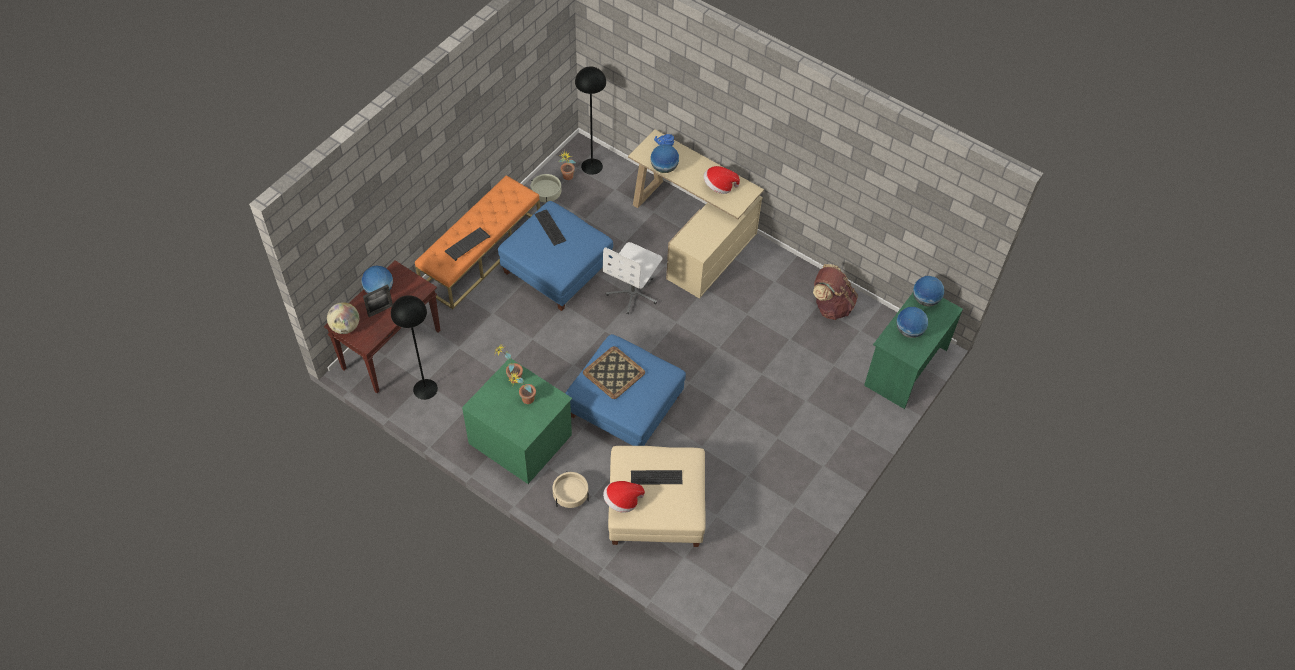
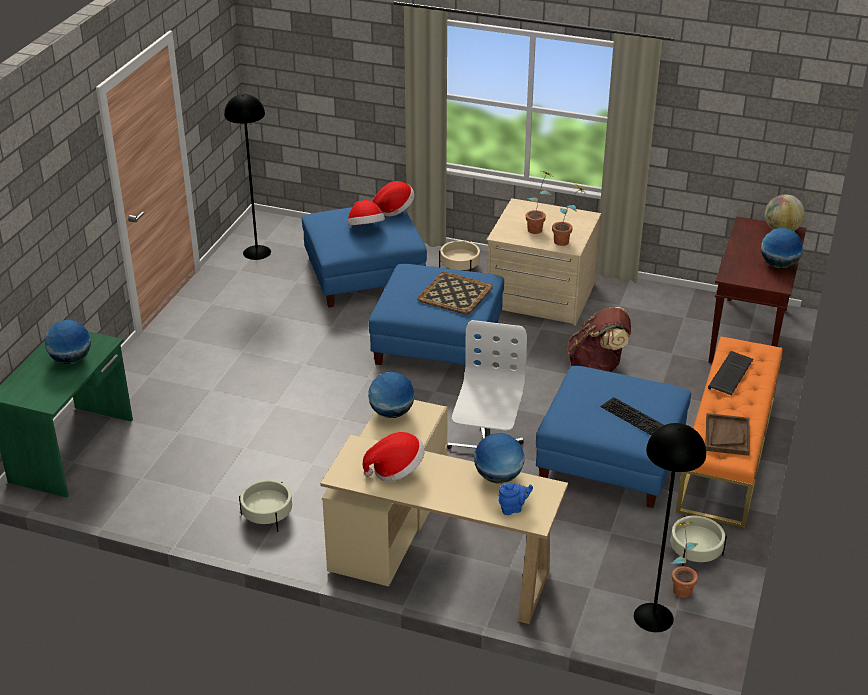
camera: 165 degrees right, 20 degrees down
(380, 310) = (758, 249): picture frame -> none
(425, 389) = (678, 312): black floor lamp -> black floor lamp (257, 252)
(504, 200) = (727, 436): none -> brown tray
(521, 438) = (541, 296): green dresser -> beige dresser
(655, 508) = (364, 275): beige ottoman -> blue ottoman
(656, 478) = (366, 228): keyboard -> hat
(783, 281) = (267, 515): none -> beige planter
(831, 306) = (187, 499): brown backpack -> brown backpack (597, 368)
(925, 300) = (44, 397): globe -> globe (391, 413)

